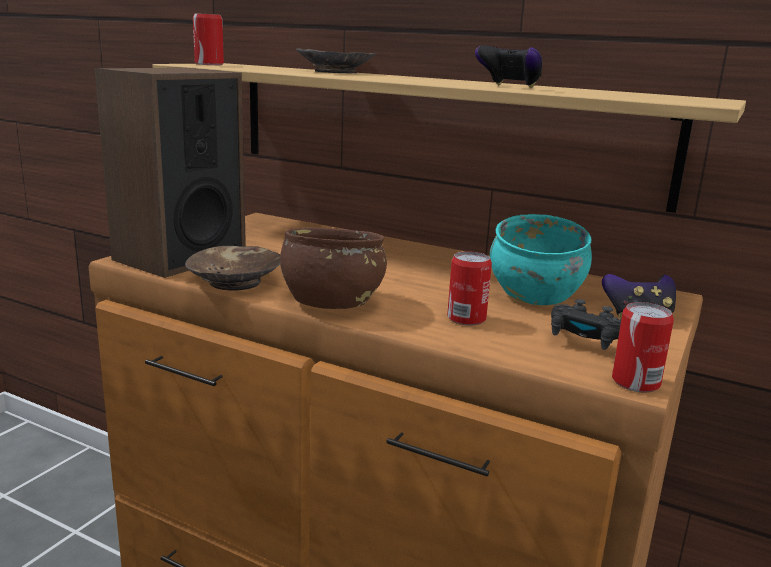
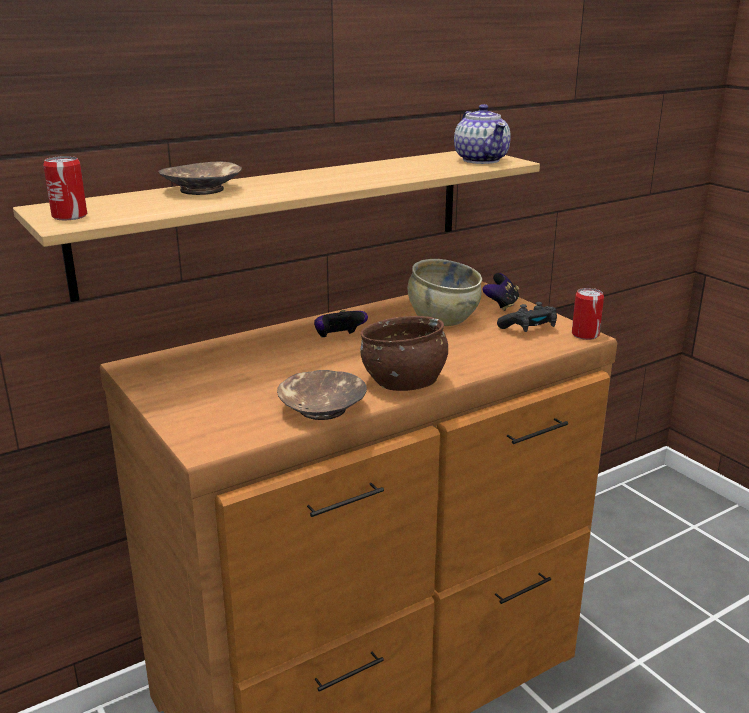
camera: 60 degrees left, 5 degrees up
(179, 256) = (222, 422): speaker -> none
(466, 318) = (468, 348): can -> none
(509, 87) = (389, 174): game controller -> game controller (339, 338)
(534, 295) = (442, 318): turquoise bowl -> beige bowl
(675, 98) = (481, 160): none -> teapot

